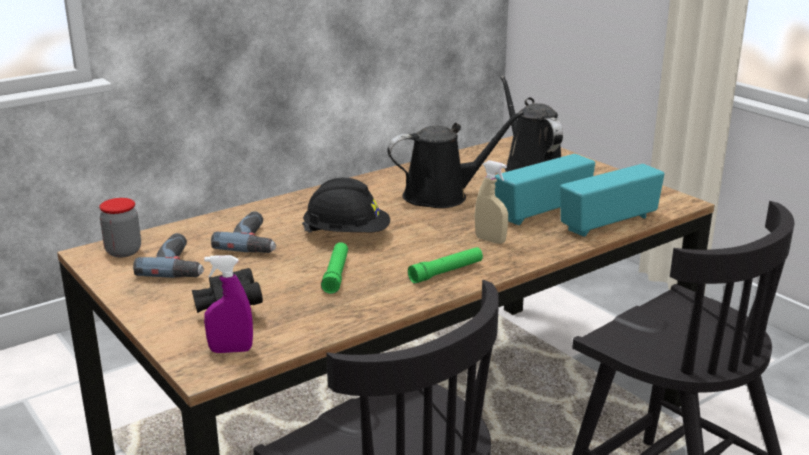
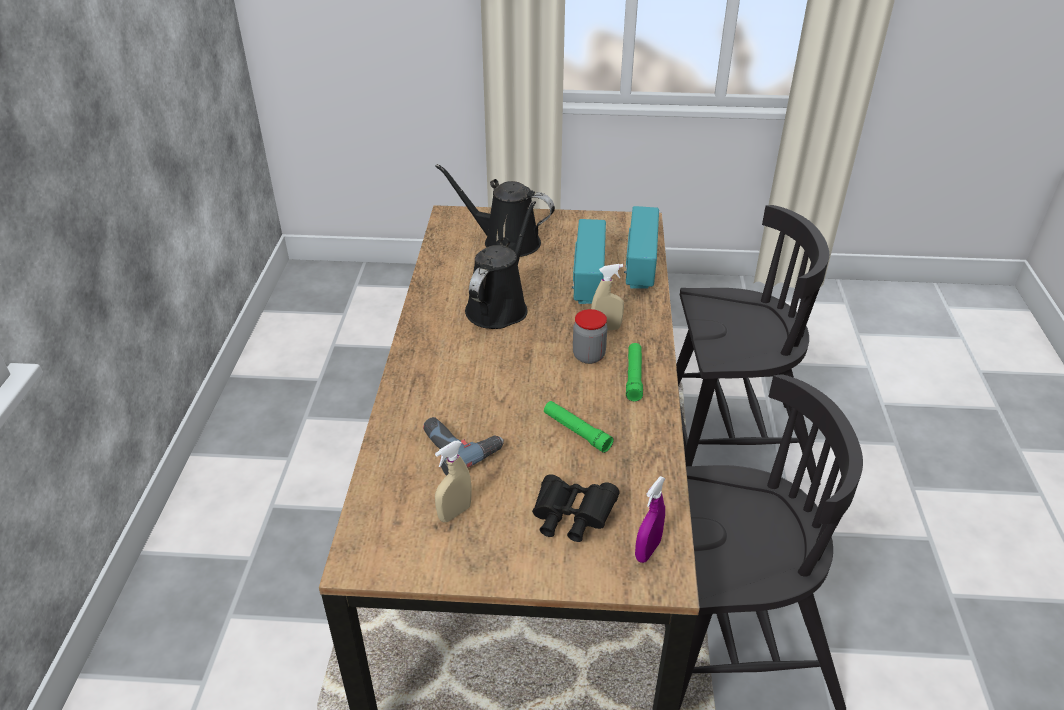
camera: 50 degrees left, 15 degrees up
(123, 251) = (379, 538): jar -> jar (588, 356)
(180, 265) = (454, 513): power drill -> beige spray bottle
(347, 235) = (512, 390): black hard hat -> none

